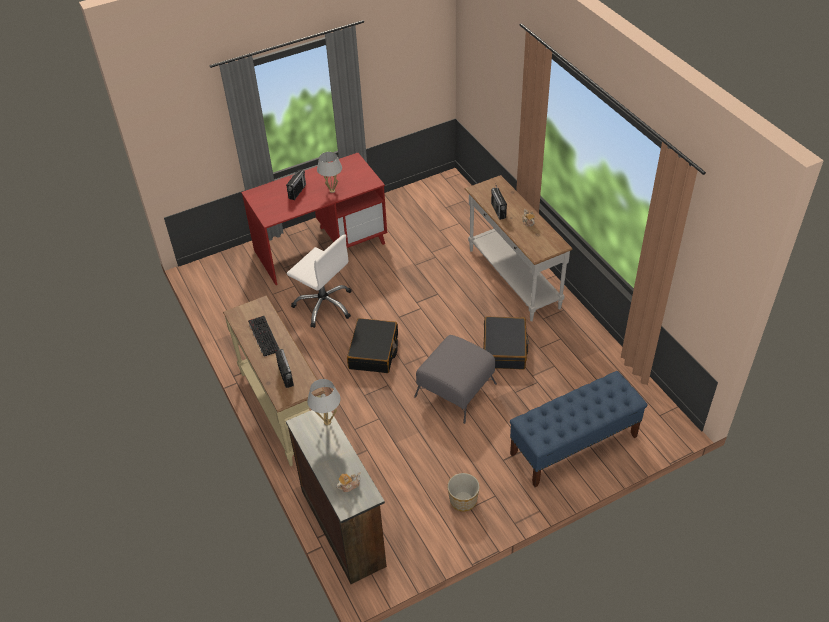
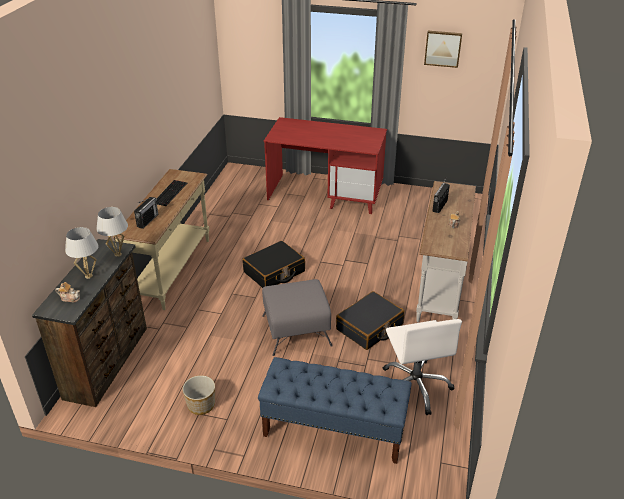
camera: 40 degrees right, 10 degrees down
(297, 191) = (313, 131): radio -> none
(324, 305) = (281, 227): white office chair -> white office chair (415, 386)
(332, 191) = (336, 141): white table lamp -> white table lamp (88, 276)
(390, 51) = (443, 48): none -> picture

